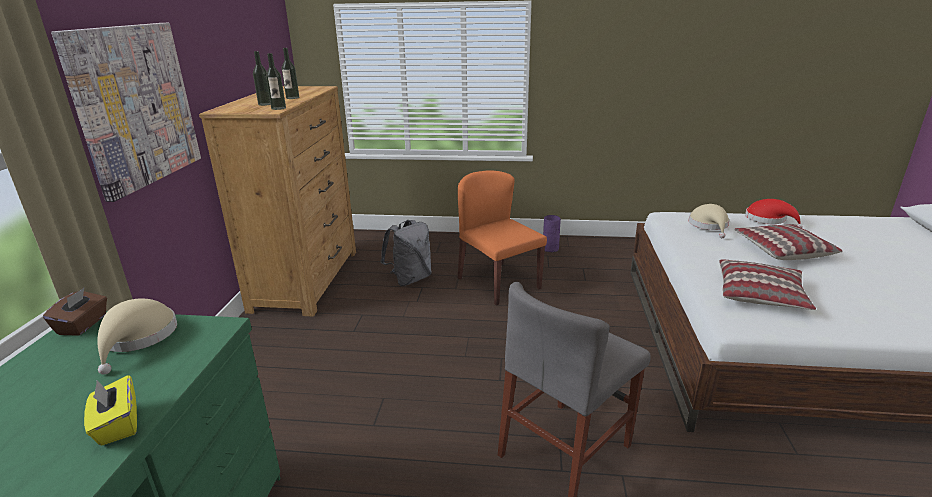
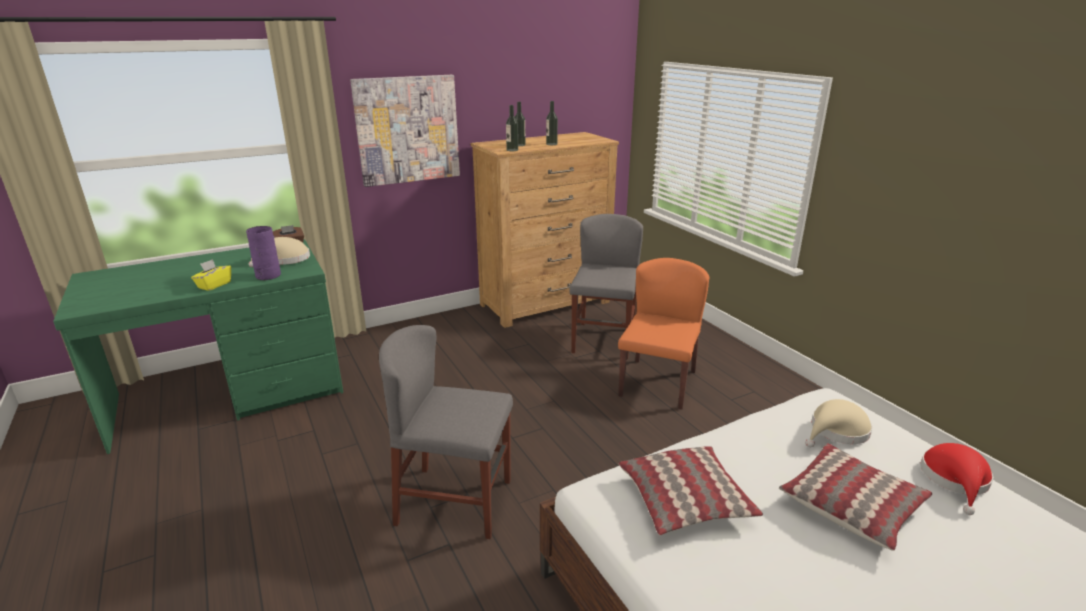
camera: 55 degrees right, 0 degrees up
(410, 279) = (603, 340): grey backpack -> grey chair
(550, 249) = (771, 388): purple vase -> purple vase (267, 276)

